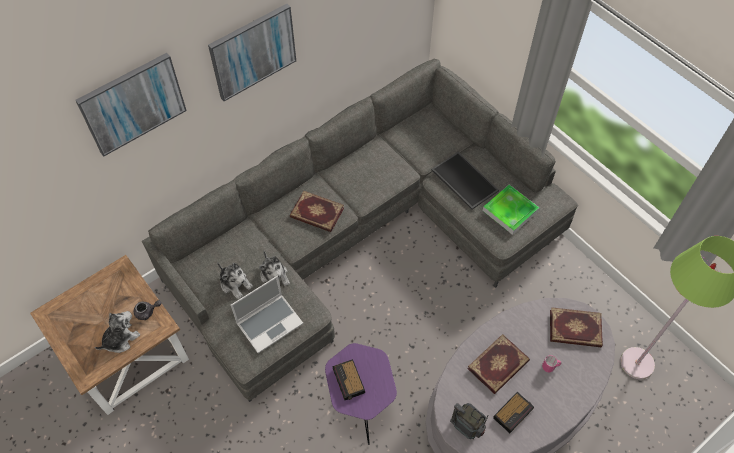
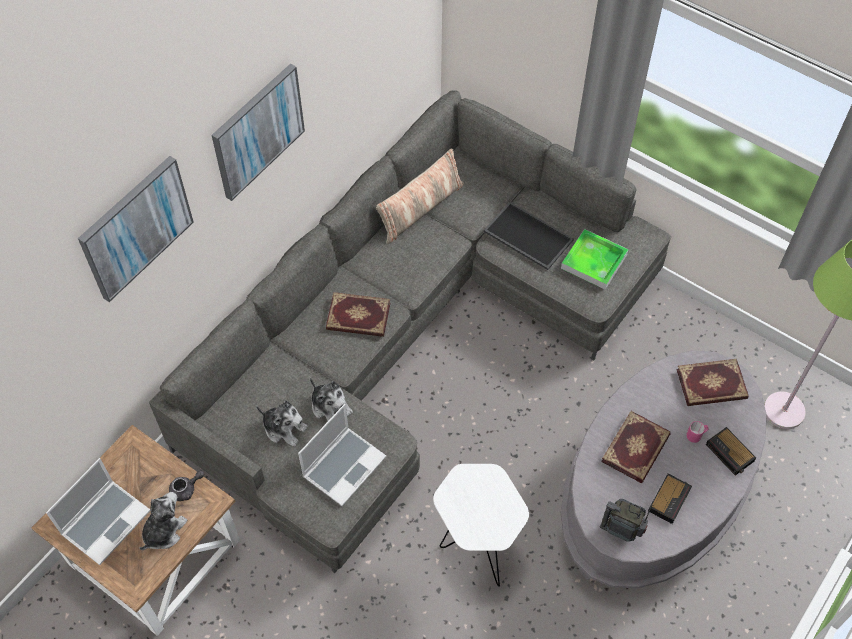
camera: 15 degrees left, 0 degrees up
(82, 321) = (106, 521): none -> laptop
(349, 381) = (467, 511): alarm clock -> alarm clock (730, 453)
(361, 410) = (476, 548): purple side table -> white side table
(389, 143) = (420, 209): none -> pillow

